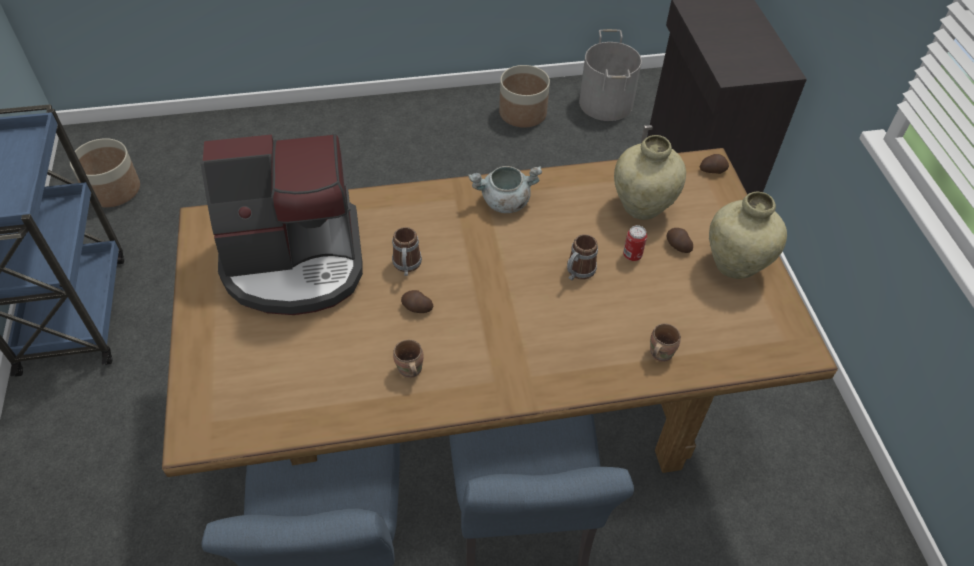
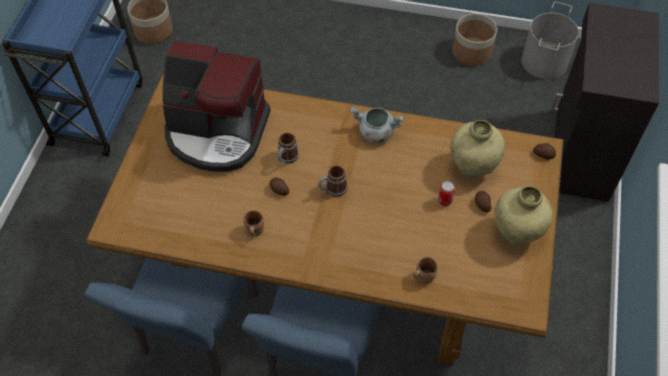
camera: 25 degrees right, 5 degrees up
(577, 272) = (399, 201): mug -> mug (332, 190)

